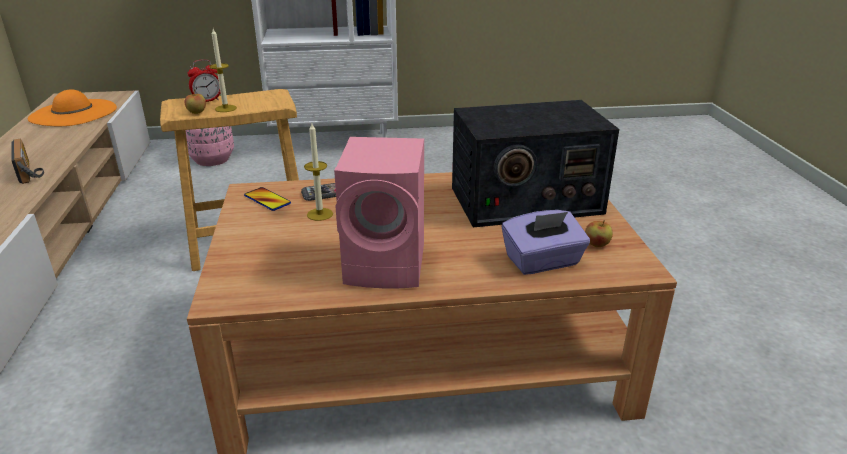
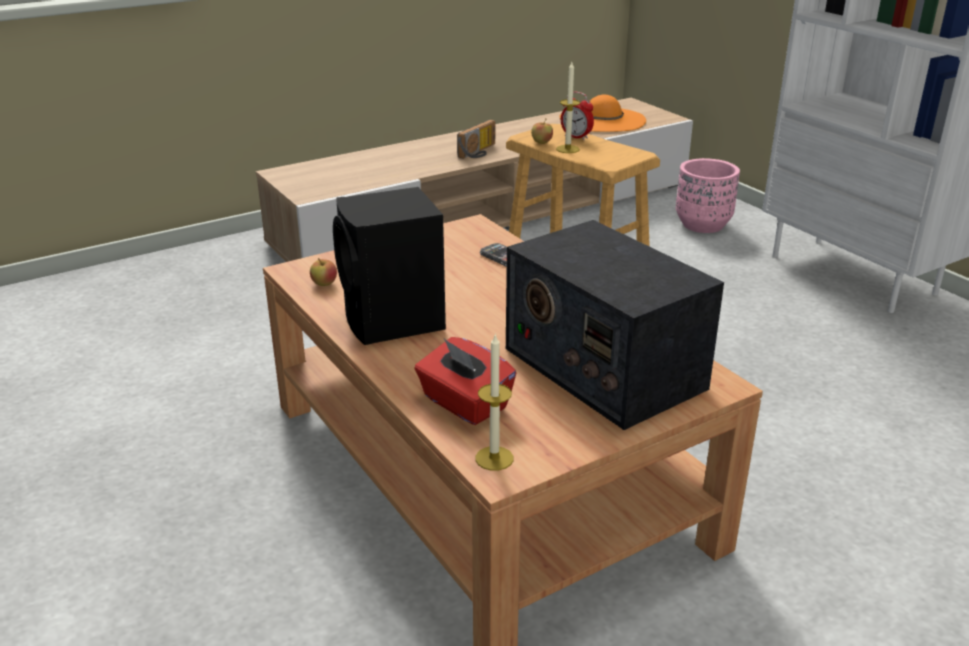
camera: 65 degrees right, 0 degrees up
(267, 200) = (464, 238): phone -> none
(320, 214) = (460, 267): candle -> candle (494, 458)
(389, 265) = (394, 322): pink speaker -> black speaker
(542, 262) = (464, 403): purple tissue box -> red tissue box
(597, 244) = (534, 434): apple -> apple (324, 284)

